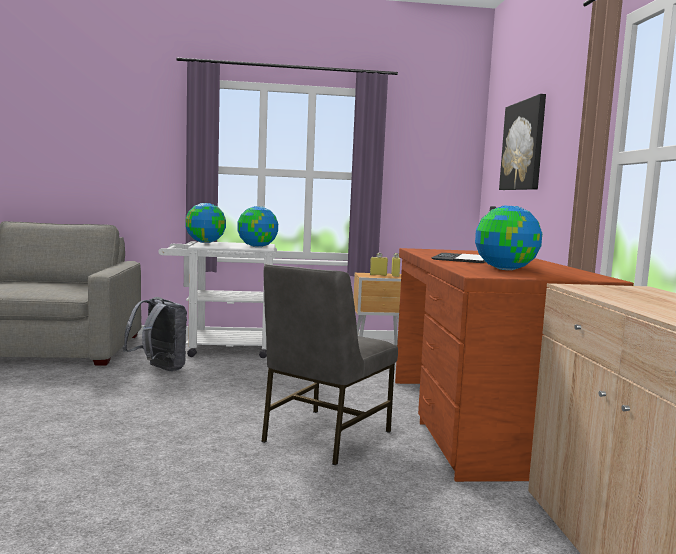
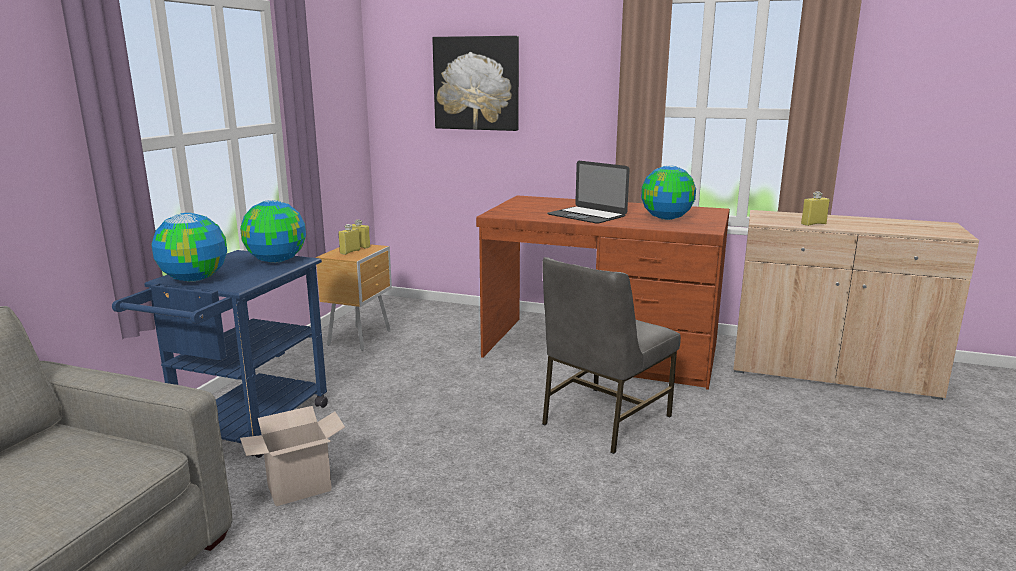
camera: 65 degrees left, 10 degrees up
(159, 369) = (298, 489): grey backpack -> cardboard box
(221, 349) = (245, 428): white cart -> blue cart
(324, 436) = (603, 420): grey chair -> grey chair turned 75 degrees clockwise
(622, 298) = (813, 224): none -> yellow bottle

